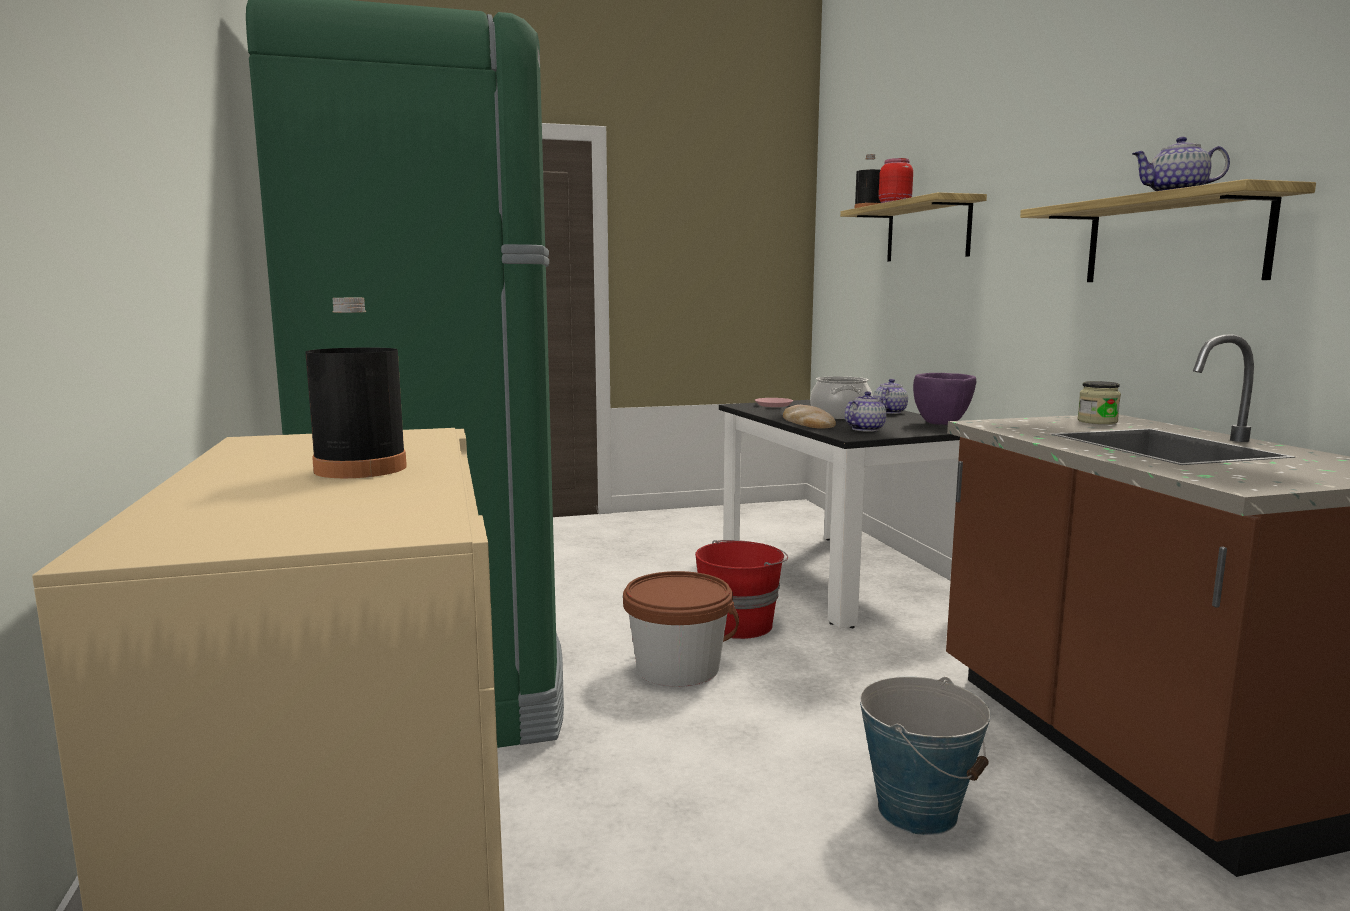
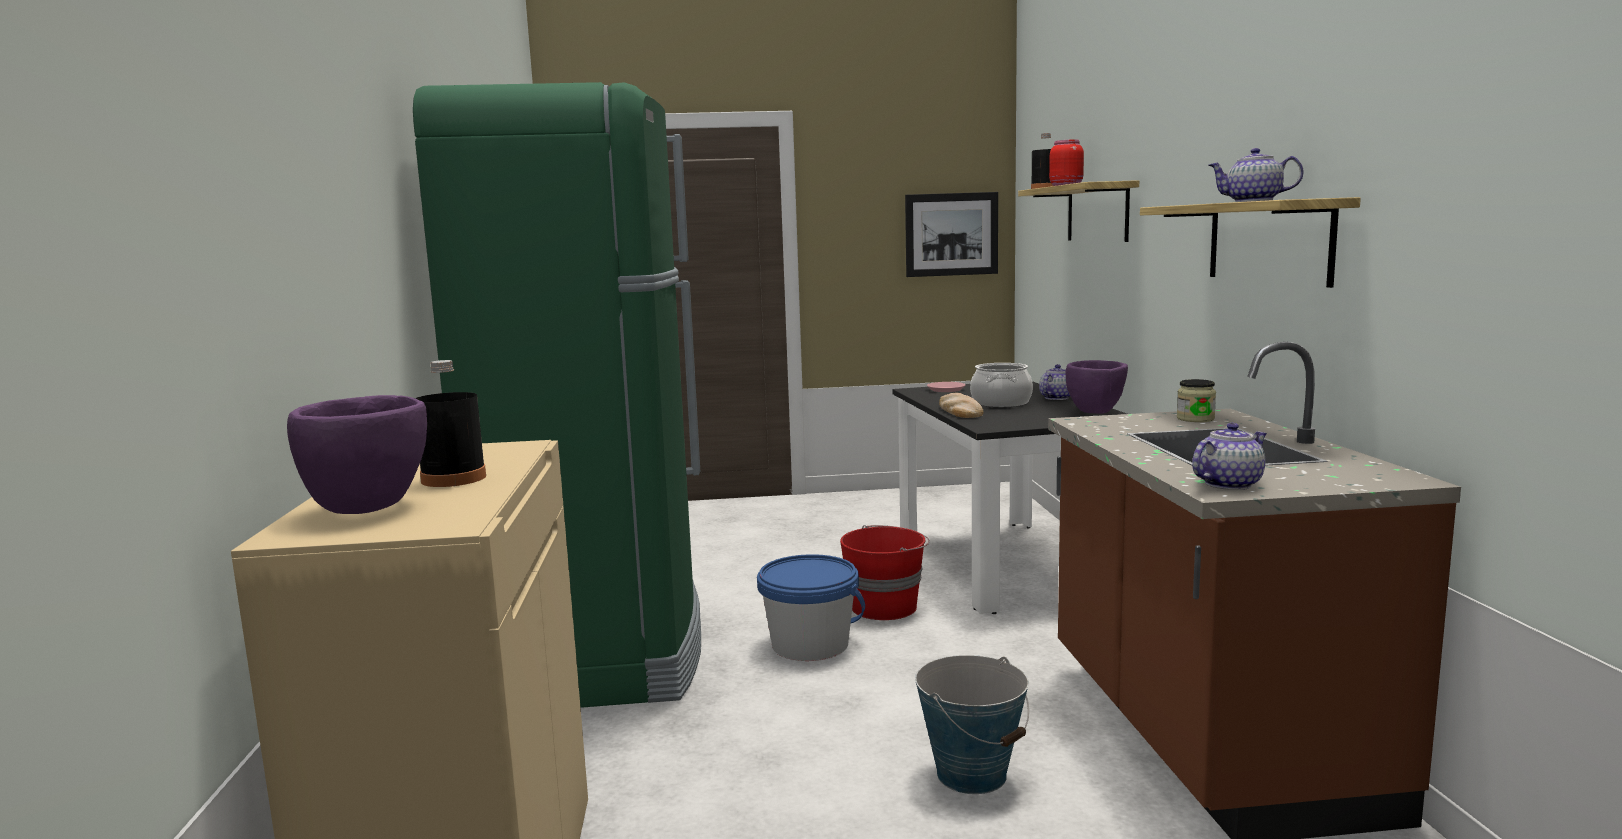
camera: 10 degrees right, 0 degrees up
(256, 506) = (370, 508): none -> purple bowl
(677, 668) = (810, 645): brown bucket -> blue bucket
(756, 259) = (951, 234): none -> picture
(865, 429) = (1010, 419): teapot -> teapot (1228, 484)

